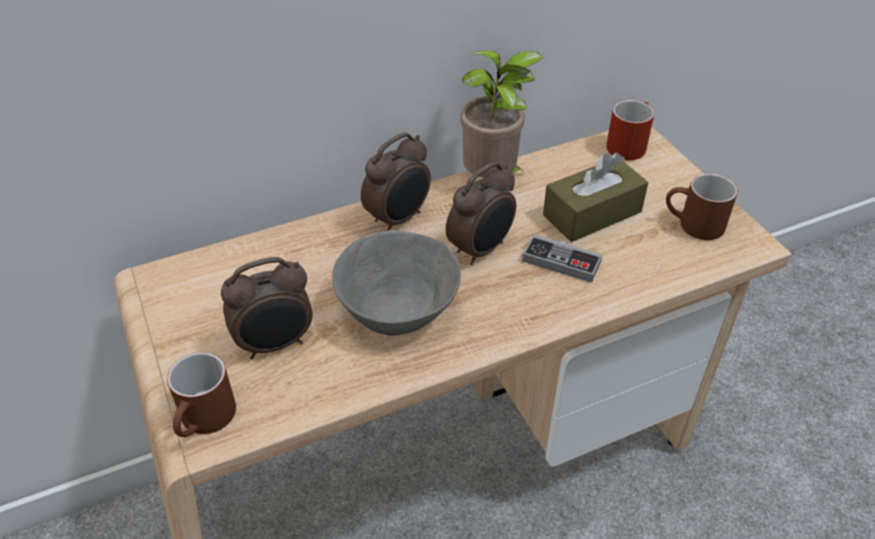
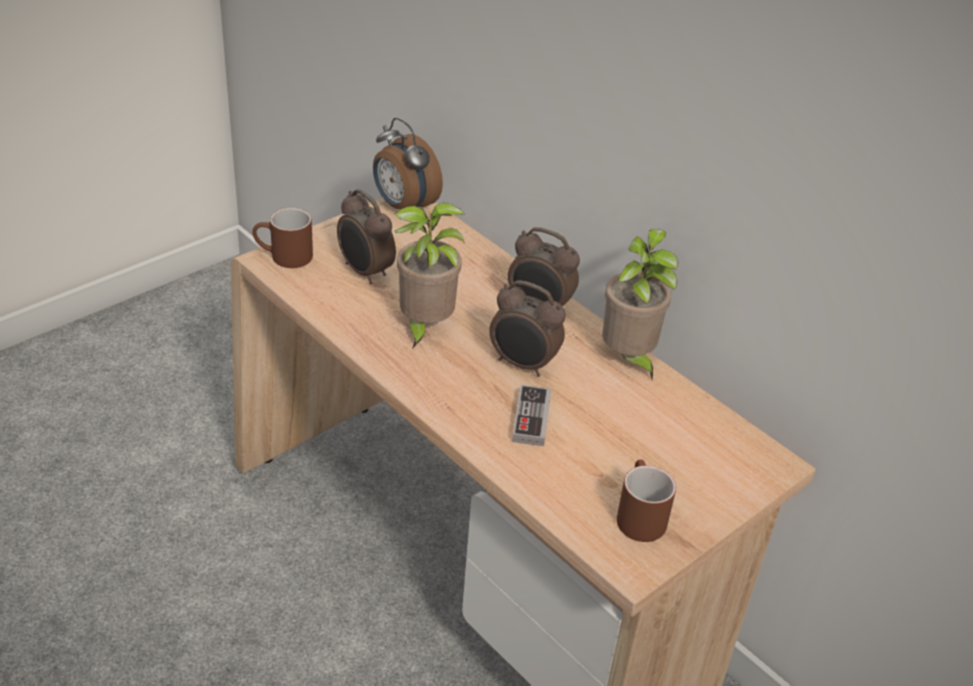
camera: 70 degrees right, 5 degrees down
(161, 285) = (403, 206): none -> alarm clock
(398, 311) = (424, 327): grey bowl -> potted plant
(592, 213) = (615, 434): brown tissue box -> none
(628, 144) = (755, 455): red mug -> none

